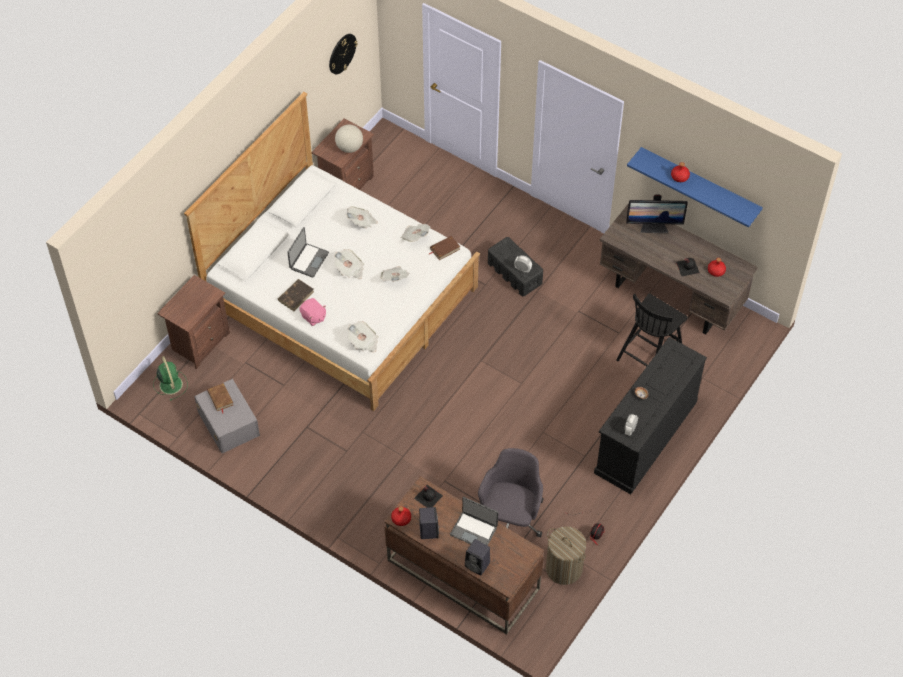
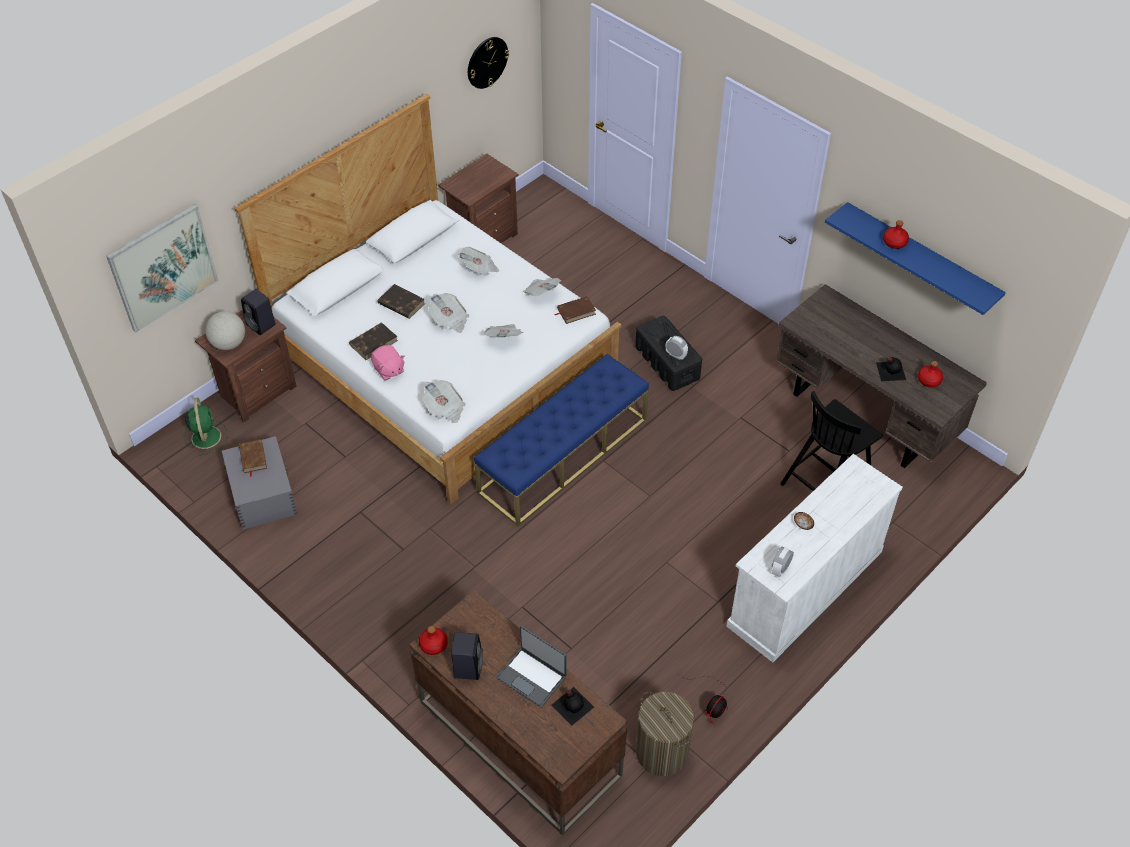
camera: 10 degrees right, 5 degrees down
(139, 267) = (163, 267): none -> picture
(308, 260) = (401, 303): laptop -> brown book
(349, 147) = (485, 185): globe -> globe (229, 344)
(428, 496) = (479, 619): black bottle -> black bottle (572, 705)
(450, 360) = (563, 455): none -> blue bench
(478, 565) = (527, 727): black speaker -> black speaker (262, 325)
(510, 518) = (601, 670): grey office chair -> none
(645, 438) = (805, 589): black dresser -> white dresser
(654, 227) = (852, 317): monitor -> none

